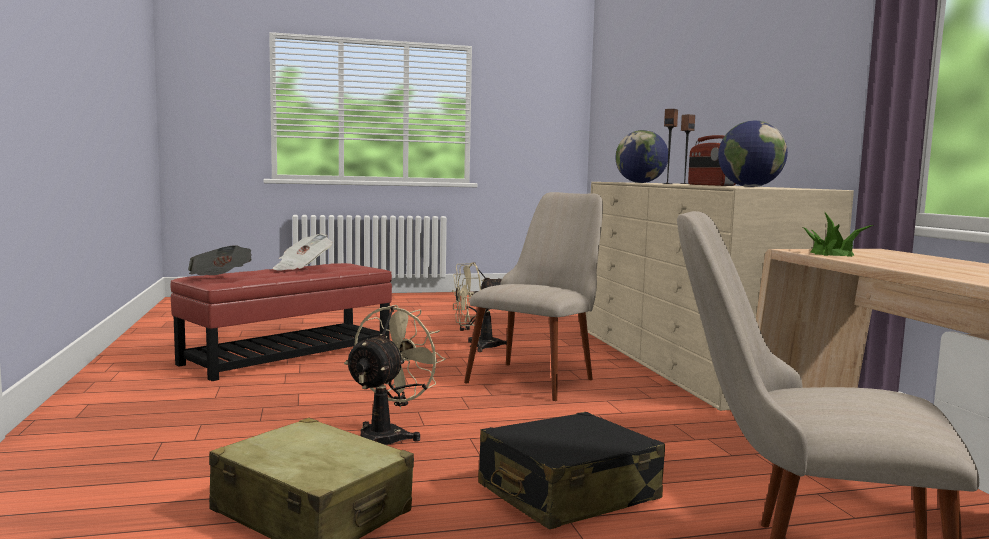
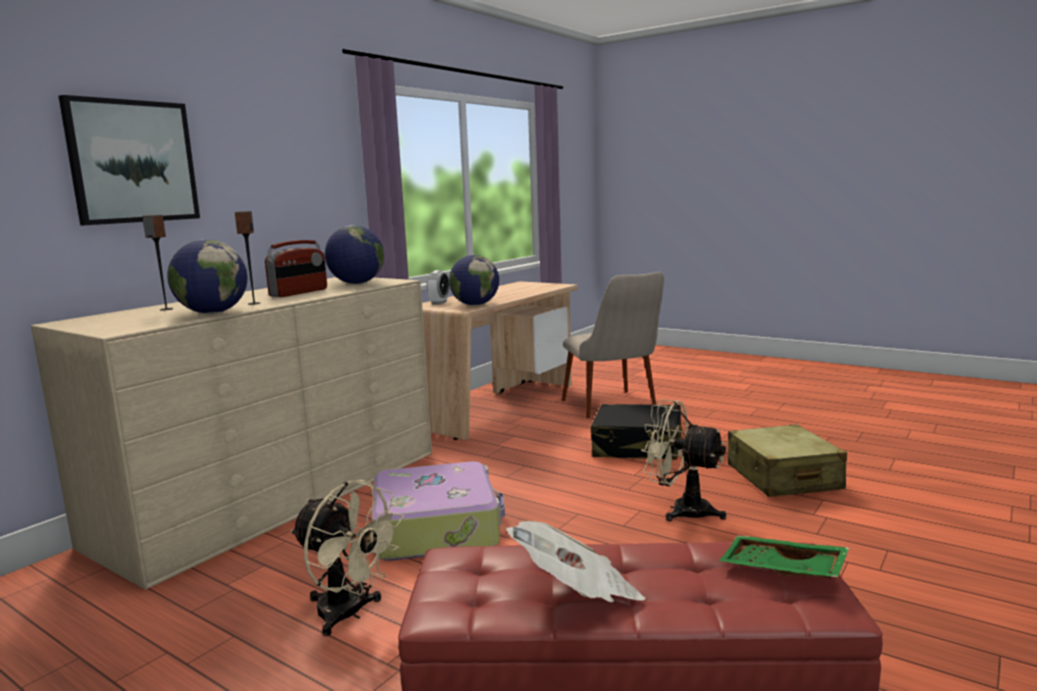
camera: 130 degrees left, 5 degrees up
(220, 279) = (782, 571): newspaper -> green tray
(388, 436) = (681, 510): beige fan -> beige fan turned 45 degrees clockwise
(539, 376) = (437, 527): beige chair -> suitcase
(726, 75) = (132, 162): none -> picture
(831, 253) = (475, 305): potted plant -> globe
(886, 252) = (439, 303): none -> alarm clock

